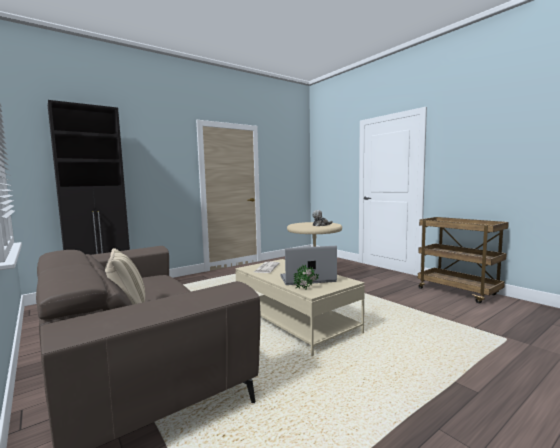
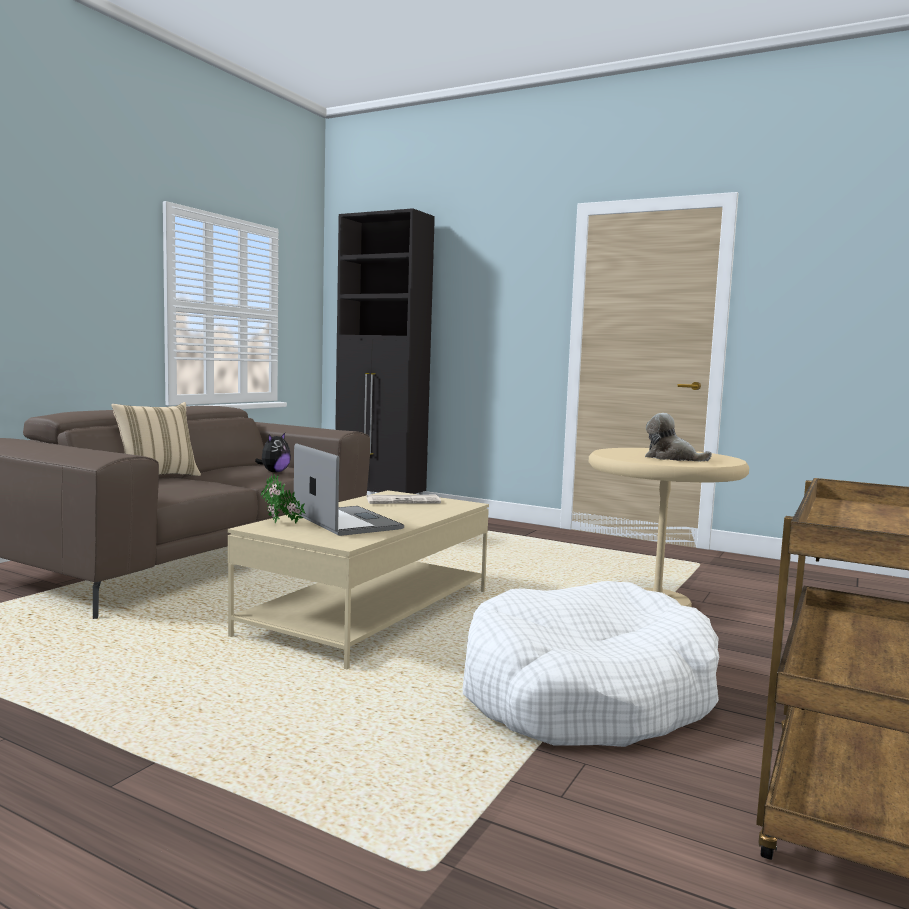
camera: 65 degrees right, 0 degrees up
(156, 282) = (274, 472): none -> plush toy
(390, 301) = (586, 695): none -> white dog bed

